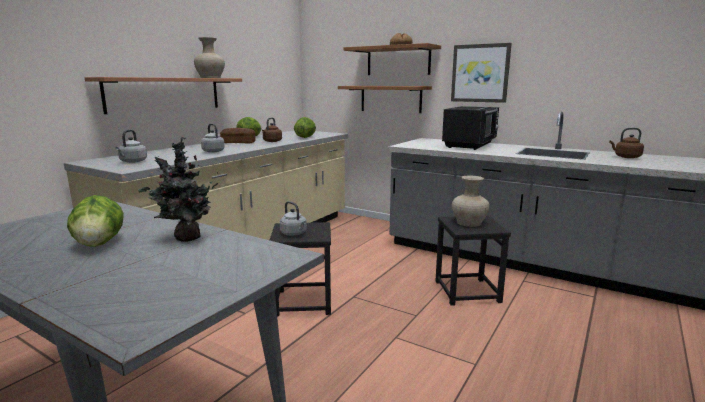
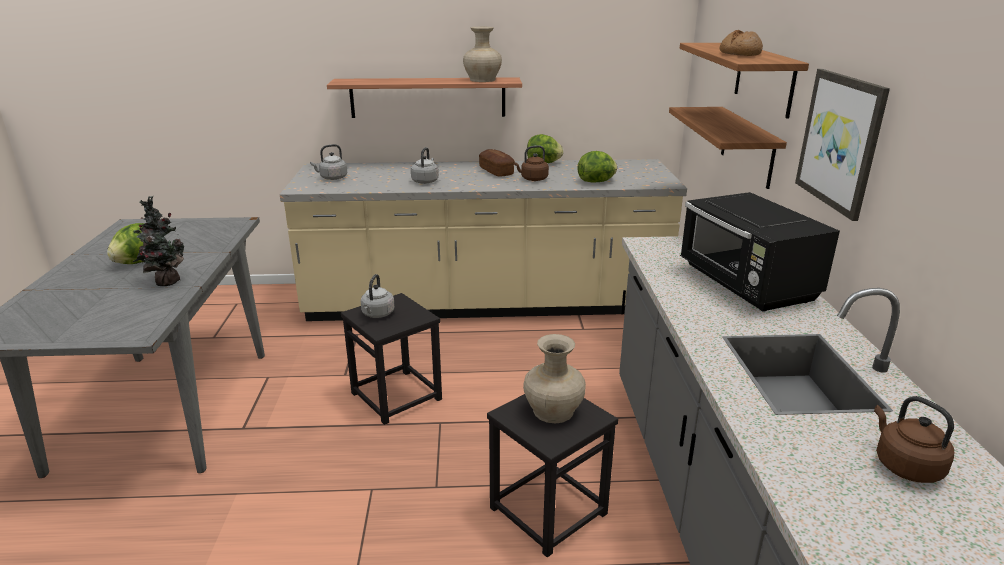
camera: 55 degrees right, 10 degrees up
(470, 145) = (746, 285): black microwave -> black microwave turned 75 degrees clockwise

